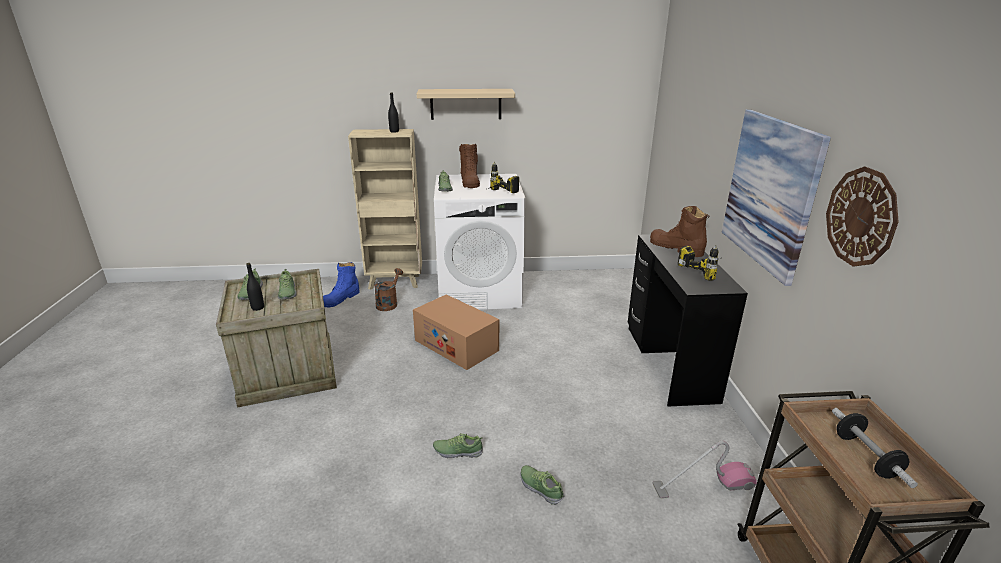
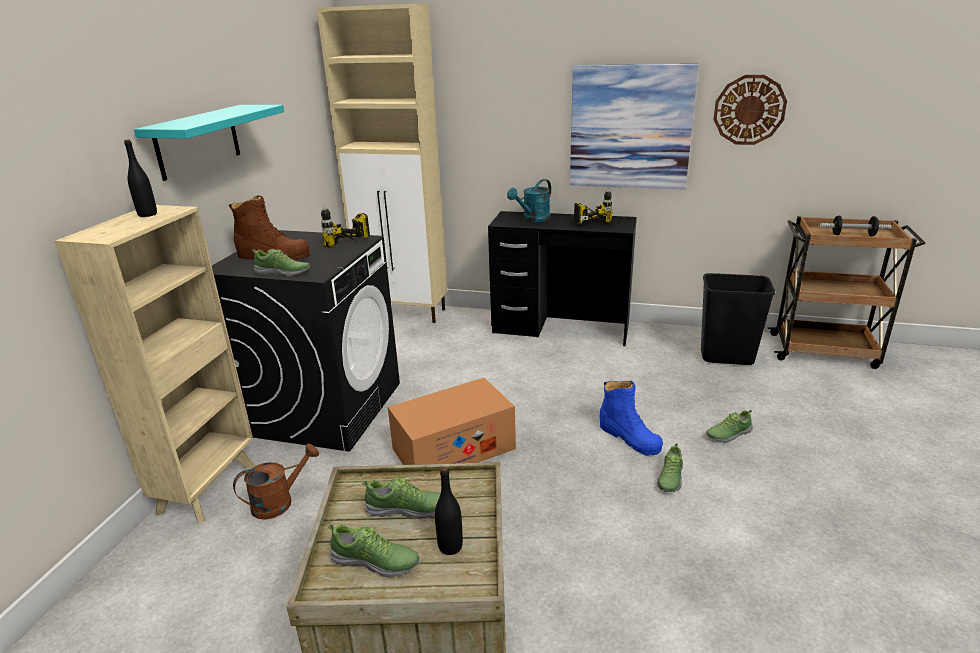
camera: 70 degrees left, 0 degrees up
(341, 298) = (202, 563): blue boot -> blue boot (629, 437)
(388, 303) = (279, 502): brown watering can -> brown watering can turned 105 degrees clockwise
(465, 104) = (198, 141): beige shelf -> turquoise shelf
(480, 291) = (325, 408): white washing machine -> black washing machine
(626, 286) = (405, 313): none -> beige cabinet
(676, 248) = (533, 219): brown boot -> turquoise watering can
(703, 485) = (726, 358): vacuum cleaner -> black trash can

